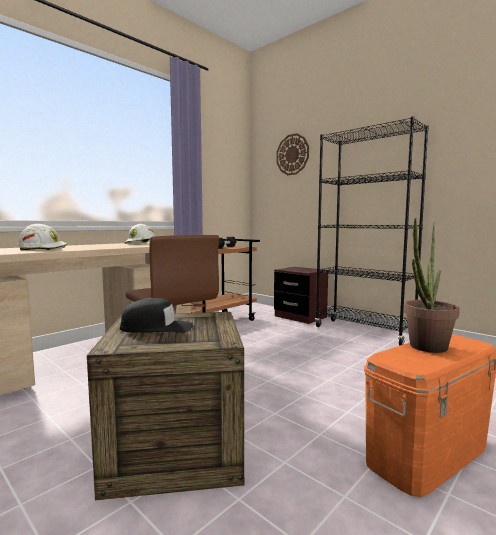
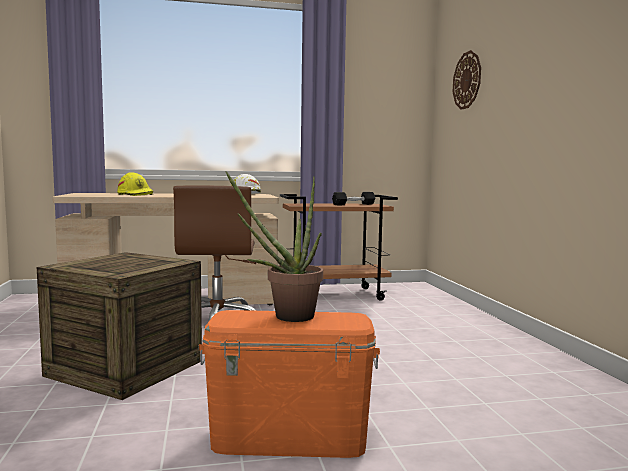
camera: 35 degrees right, 0 degrees up
(44, 249) = (135, 195): white hard hat -> yellow hard hat
(157, 328) = (115, 261): black cap -> none
(300, 317) = (449, 307): brown nightstand -> none
(363, 332) = (497, 337): black bookcase -> none

